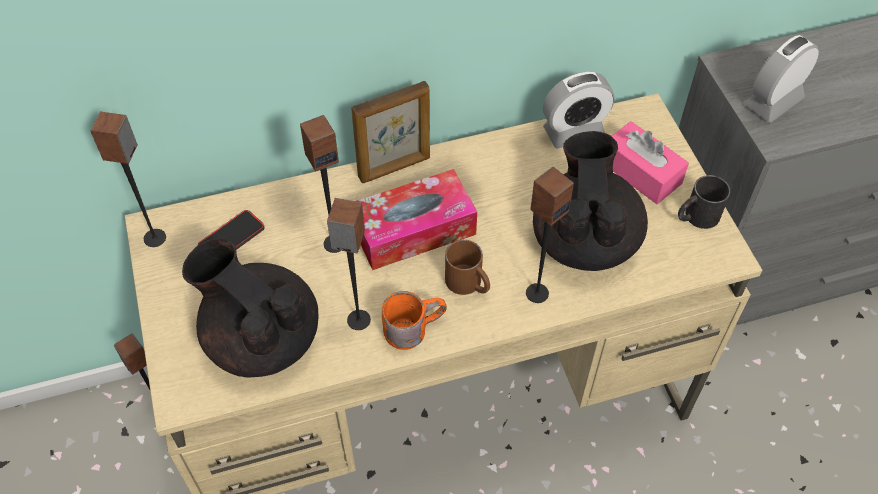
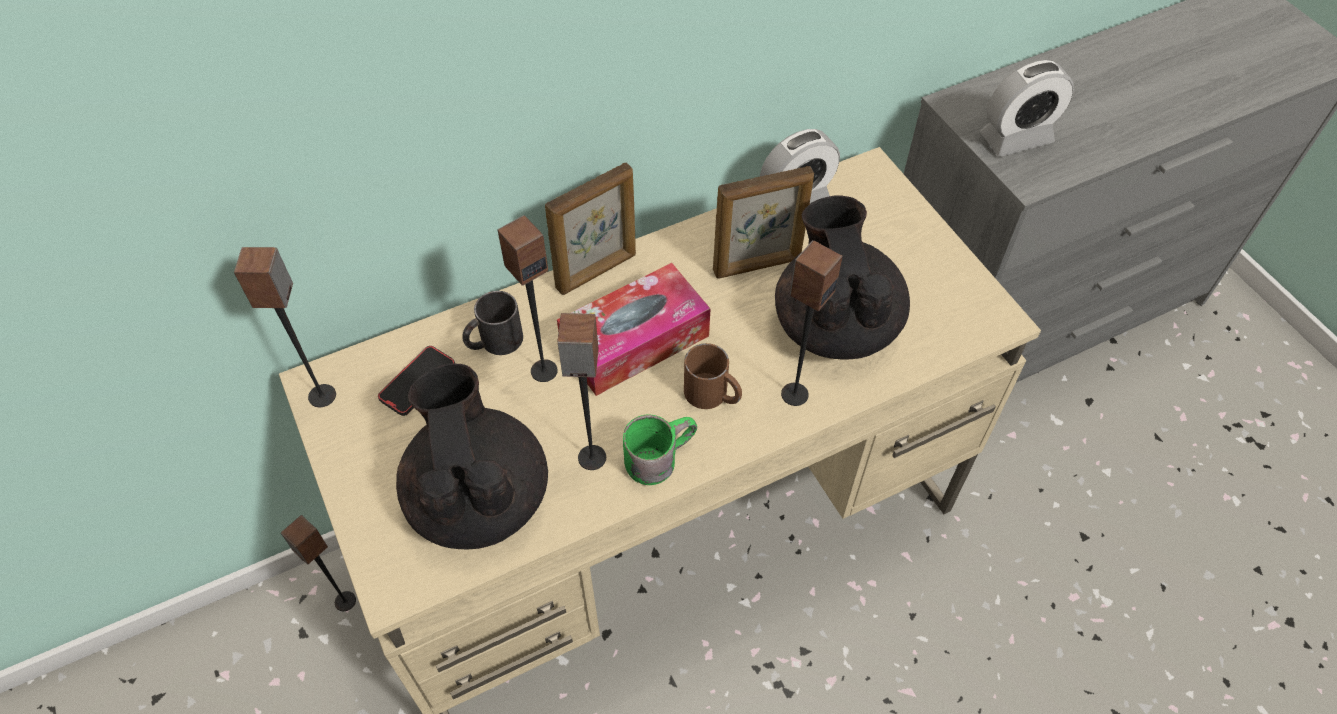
camera: 10 degrees left, 0 degrees up
(261, 338) = (478, 497): black teapot -> black teapot turned 45 degrees clockwise
(411, 326) = (657, 456): orange mug -> green mug
(530, 181) = (757, 265): none -> picture frame
(641, 172) = (881, 239): pink tissue box -> none
(696, 217) = (954, 280): black mug -> black mug (494, 342)
(773, 101) = (1016, 138): alarm clock -> alarm clock turned 150 degrees counterclockwise

